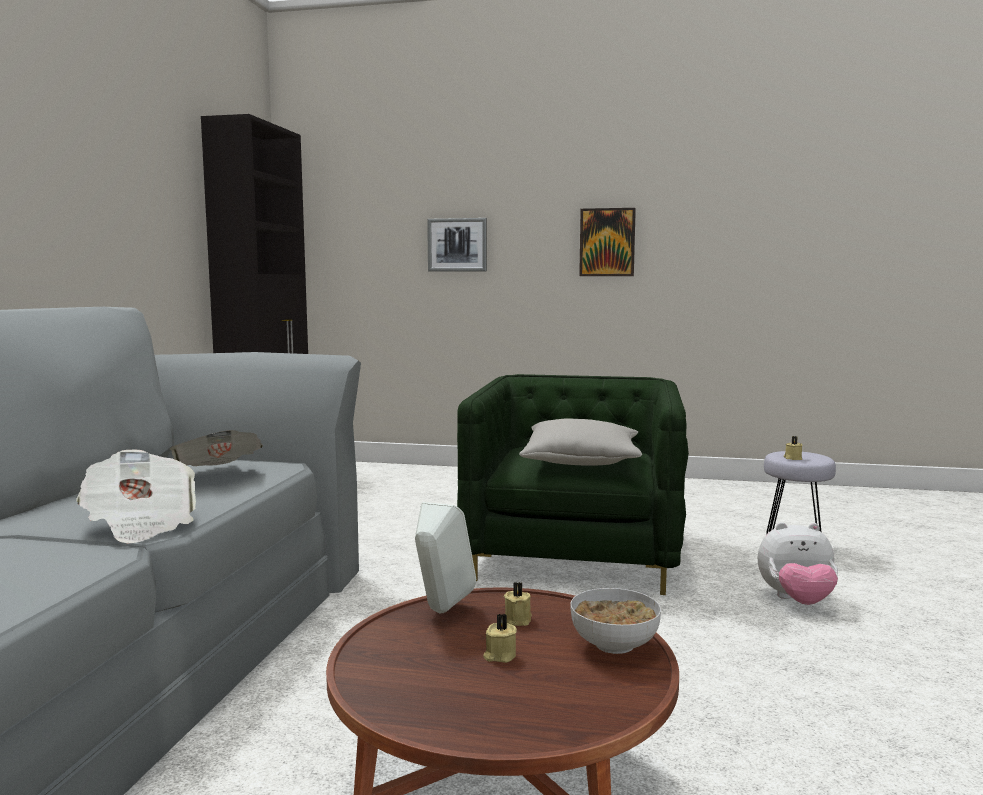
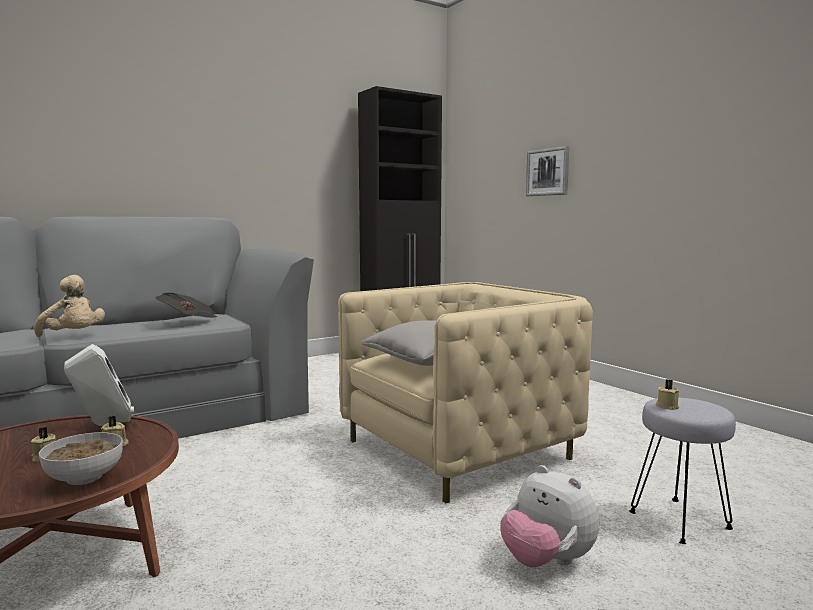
camera: 45 degrees right, 0 degrees up
(141, 525) = (73, 336): newspaper -> beige plush toy
(574, 555) = (457, 449): green armchair -> beige armchair
(607, 242) = (668, 160): picture -> none

